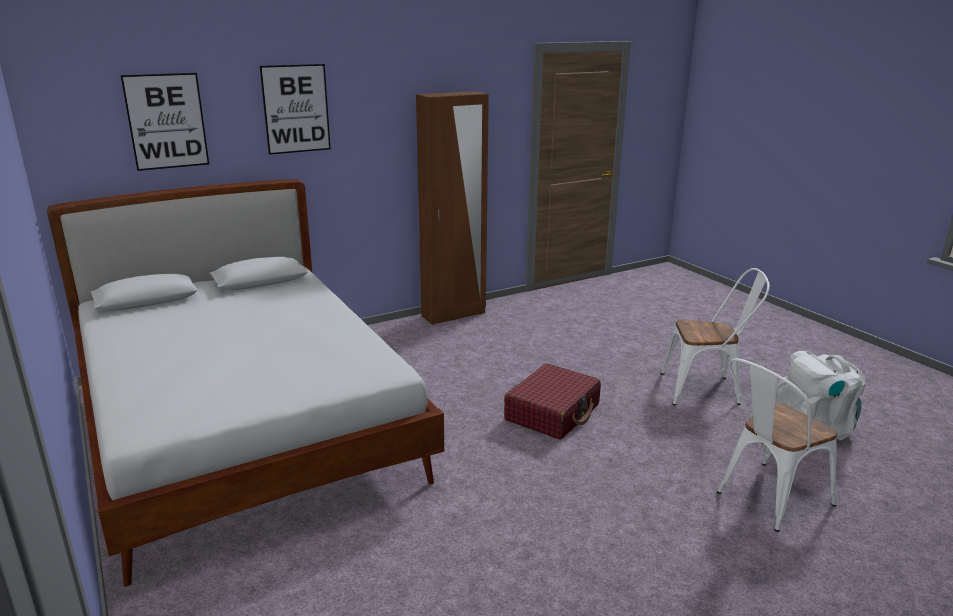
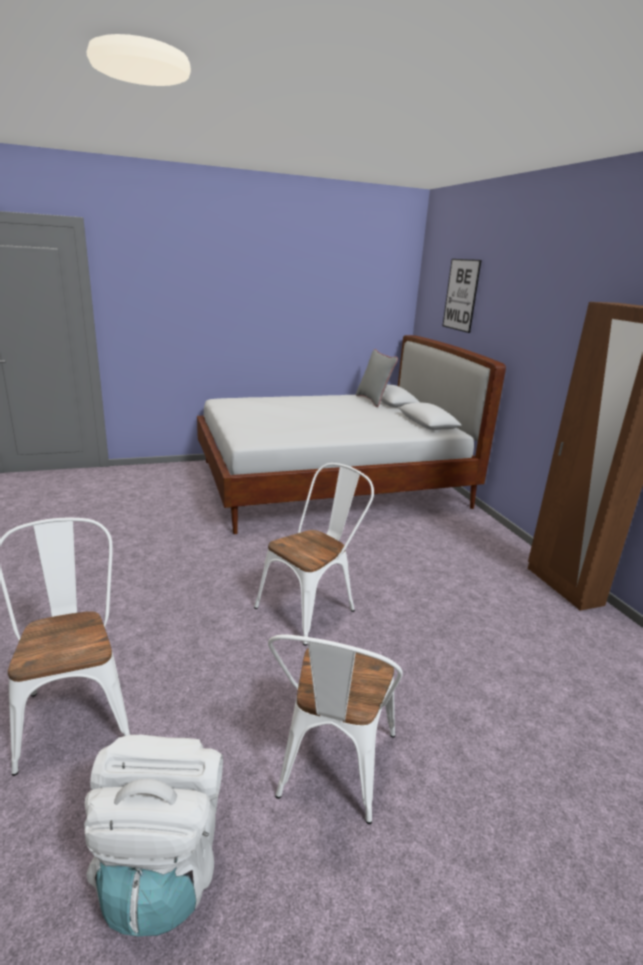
camera: 100 degrees right, 0 degrees up
(141, 311) = (373, 400): none -> grey pillow
(296, 109) = (524, 300): picture -> none
(552, 412) = (312, 607): red suitcase -> white chair

